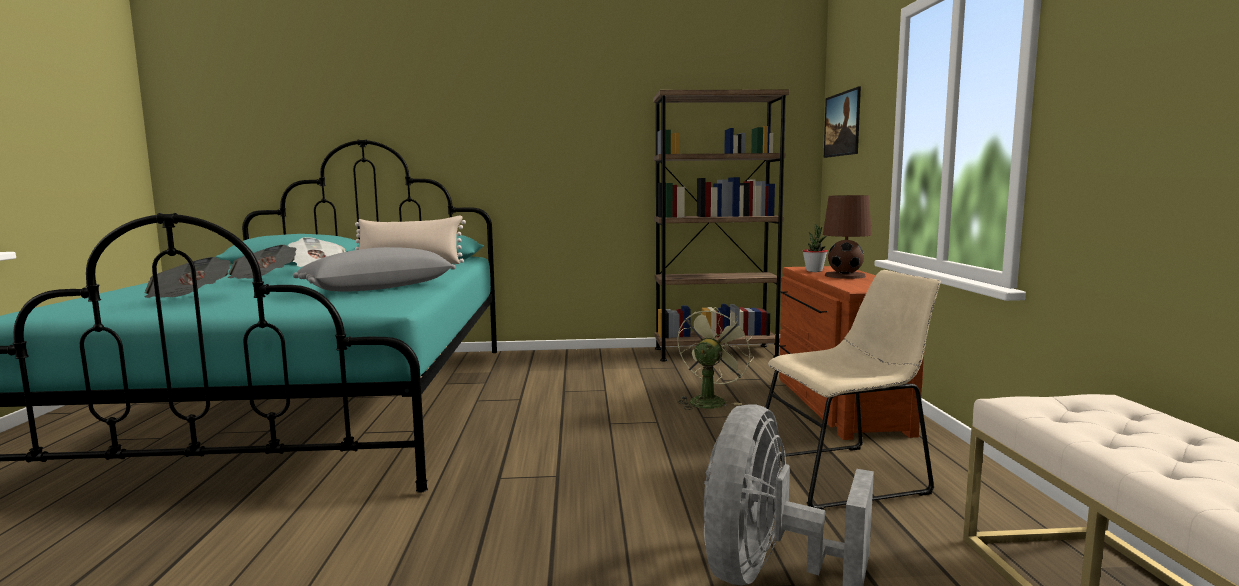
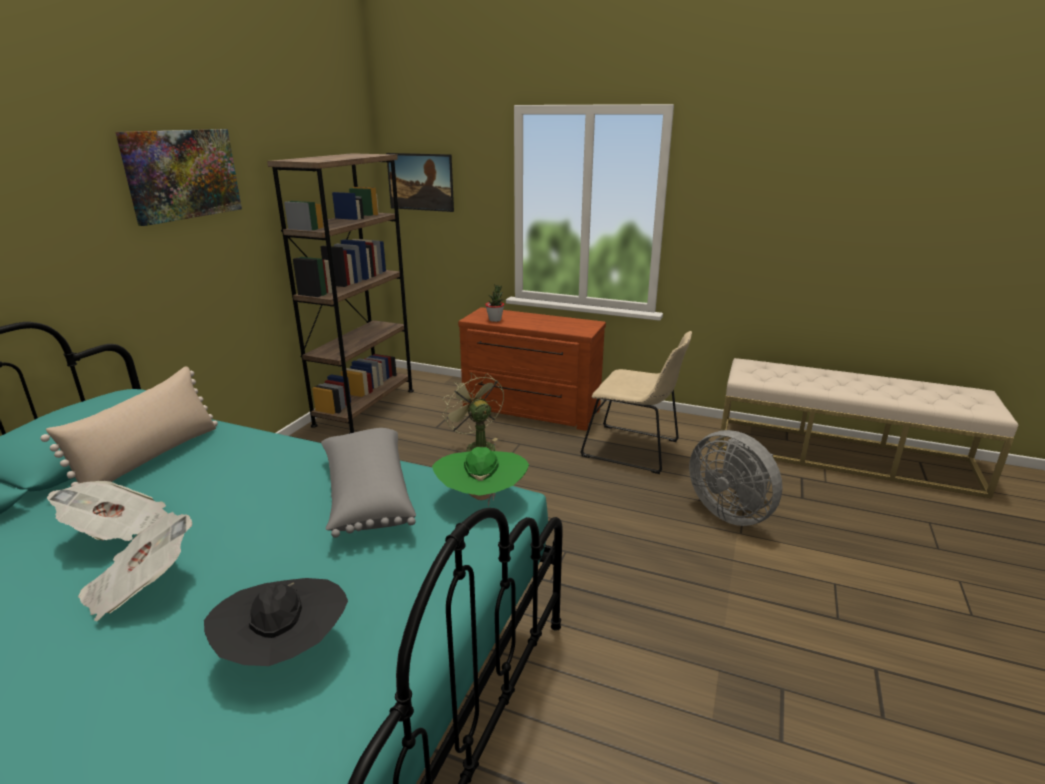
camera: 65 degrees left, 15 degrees up
(190, 300) = (285, 653): newspaper -> black hat
(383, 303) = (482, 499): none -> green hat
(569, 103) = (182, 174): none -> picture
(844, 475) = (634, 449): beige chair -> beige chair turned 105 degrees clockwise
(845, 275) = (527, 319): brown table lamp -> none

